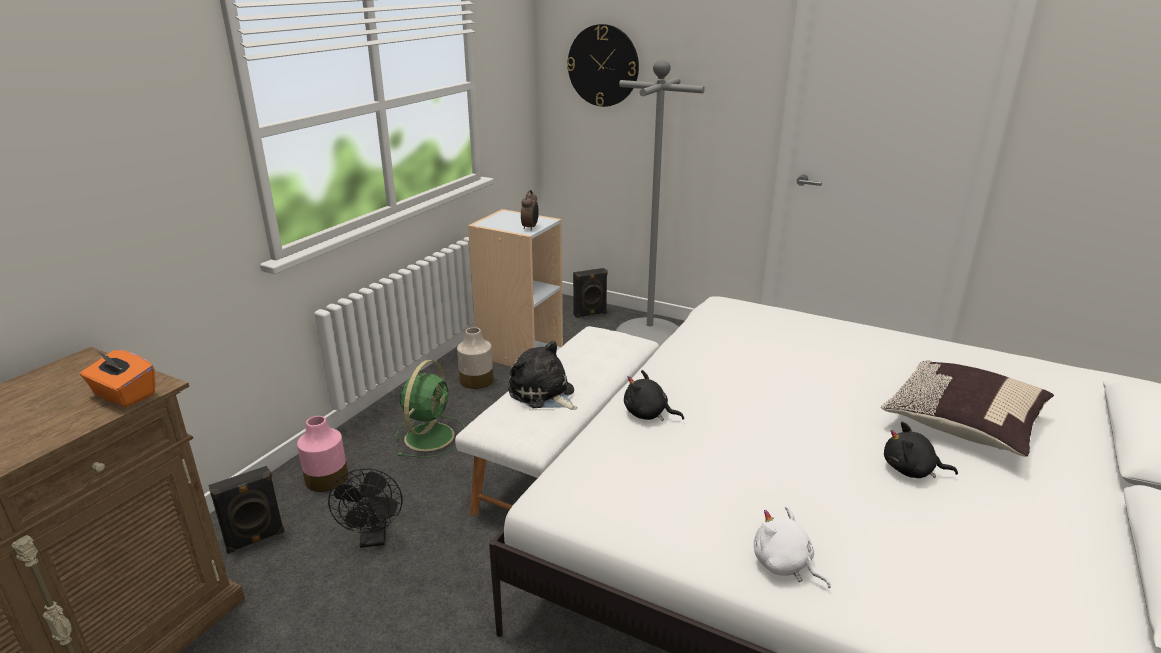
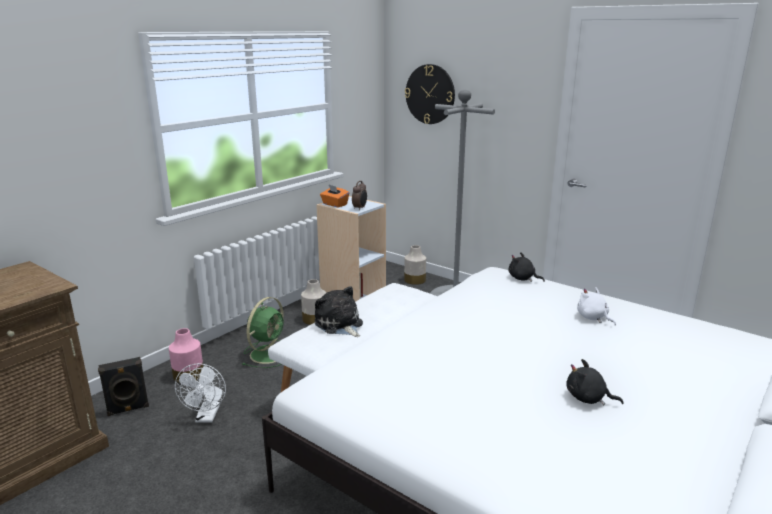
camera: 10 degrees right, 5 degrees down
(124, 395) = (35, 289): orange tissue box -> orange tissue box (334, 204)
(374, 538) = (207, 417): black fan -> white fan
(590, 314) = (415, 280): black speaker -> beige vase
(648, 414) = (402, 342): black plush toy -> black plush toy (523, 278)
(784, 565) = (456, 451): white plush toy -> white plush toy (593, 318)
(962, 423) = (647, 369): pillow -> none

